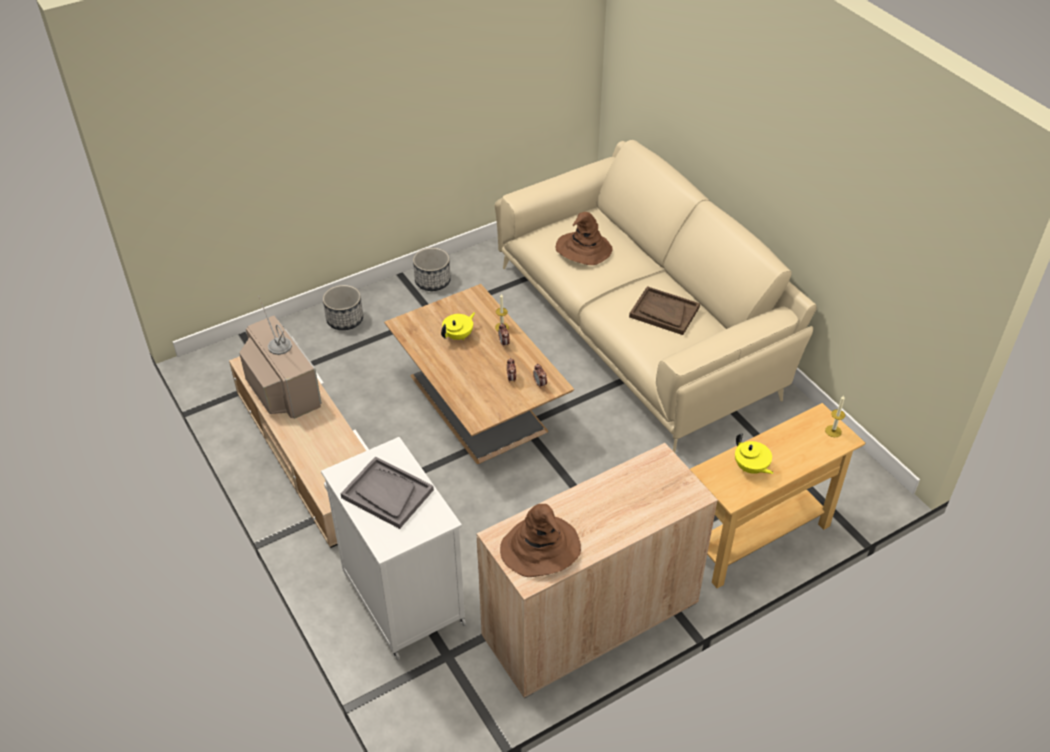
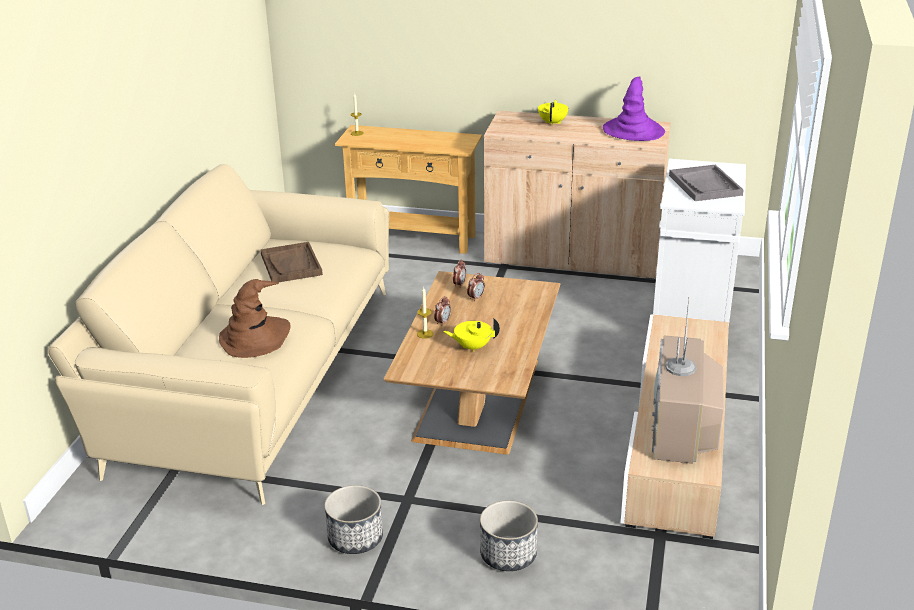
camera: 135 degrees left, 15 degrees down
(540, 548) = (633, 131): brown hat -> purple hat
(751, 468) = (435, 141): yellow teapot -> yellow teapot (553, 122)

